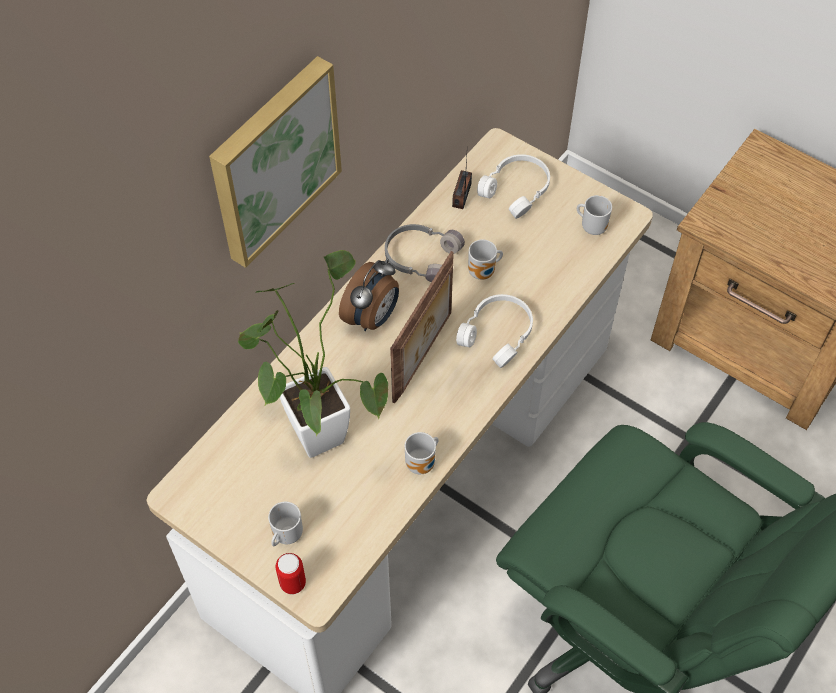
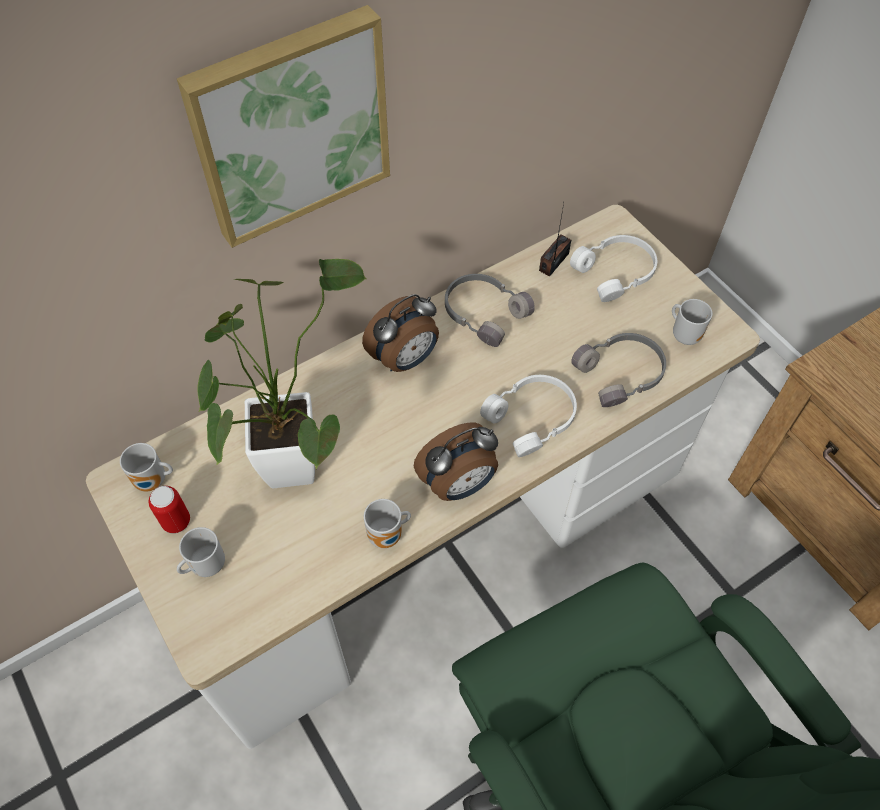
camera: 20 degrees right, 0 degrees up
(293, 583) = (187, 622): can -> can (176, 521)
(424, 356) = (442, 417): picture frame -> none
(461, 405) = (458, 484): none -> alarm clock
(483, 273) = (544, 348): mug -> mug (153, 482)
(554, 275) = (621, 374): none -> grey headphones

